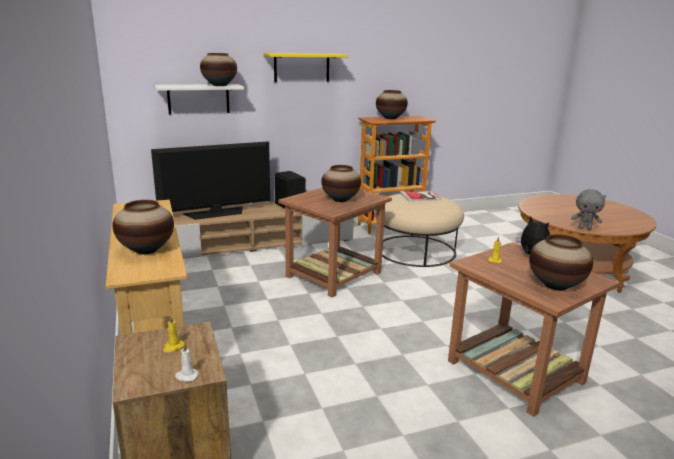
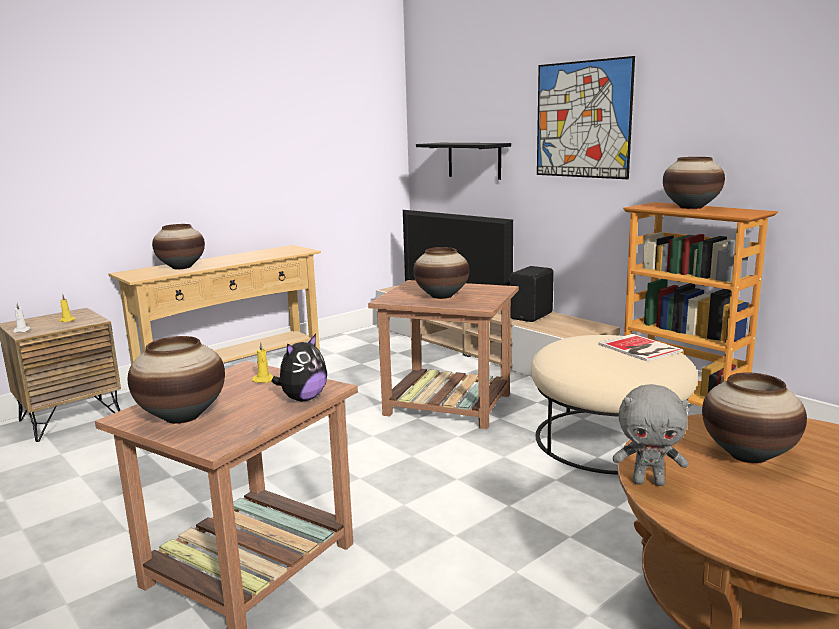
camera: 70 degrees right, 5 degrees down
(198, 99) = (474, 160): white shelf -> black shelf
(219, 85) = (476, 143): vase -> vase (748, 455)
(301, 67) = (582, 120): yellow shelf -> picture
(585, 228) = (648, 482): grey plush toy -> grey plush toy turned 75 degrees counterclockwise

